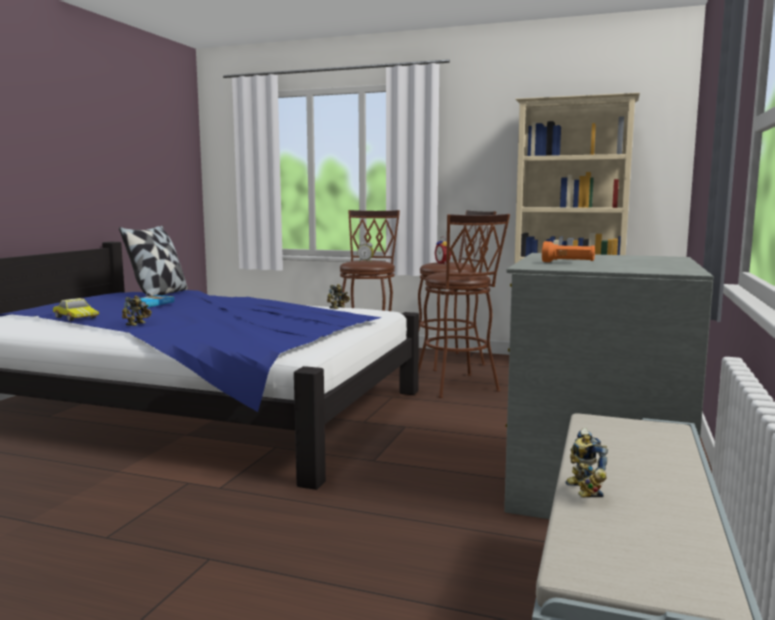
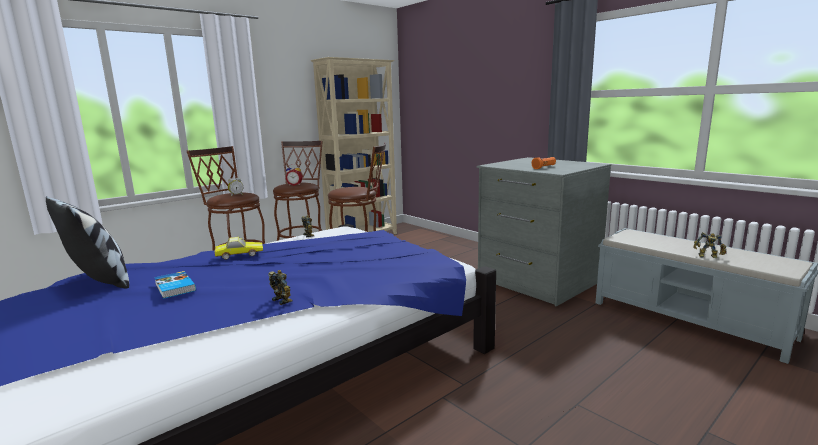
camera: 60 degrees left, 5 degrees up
(77, 317) = (168, 329): toy car -> toy car (239, 254)

